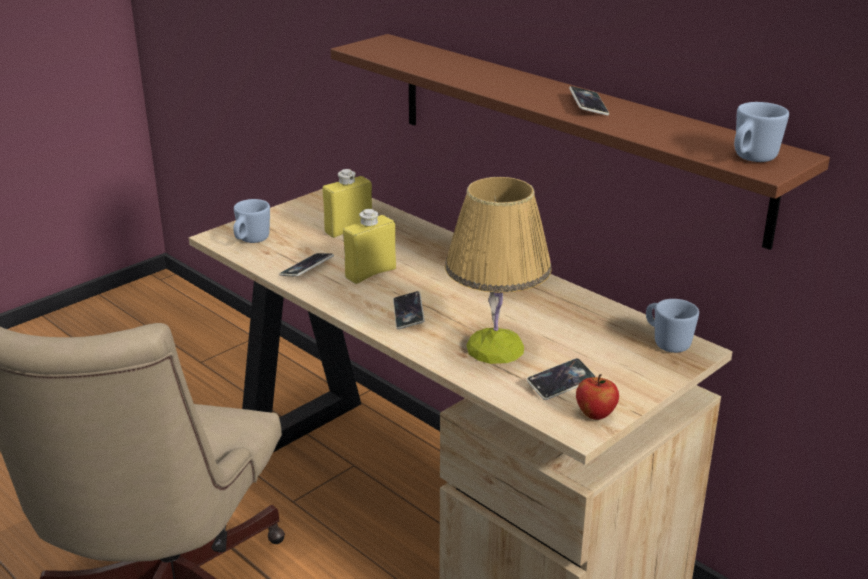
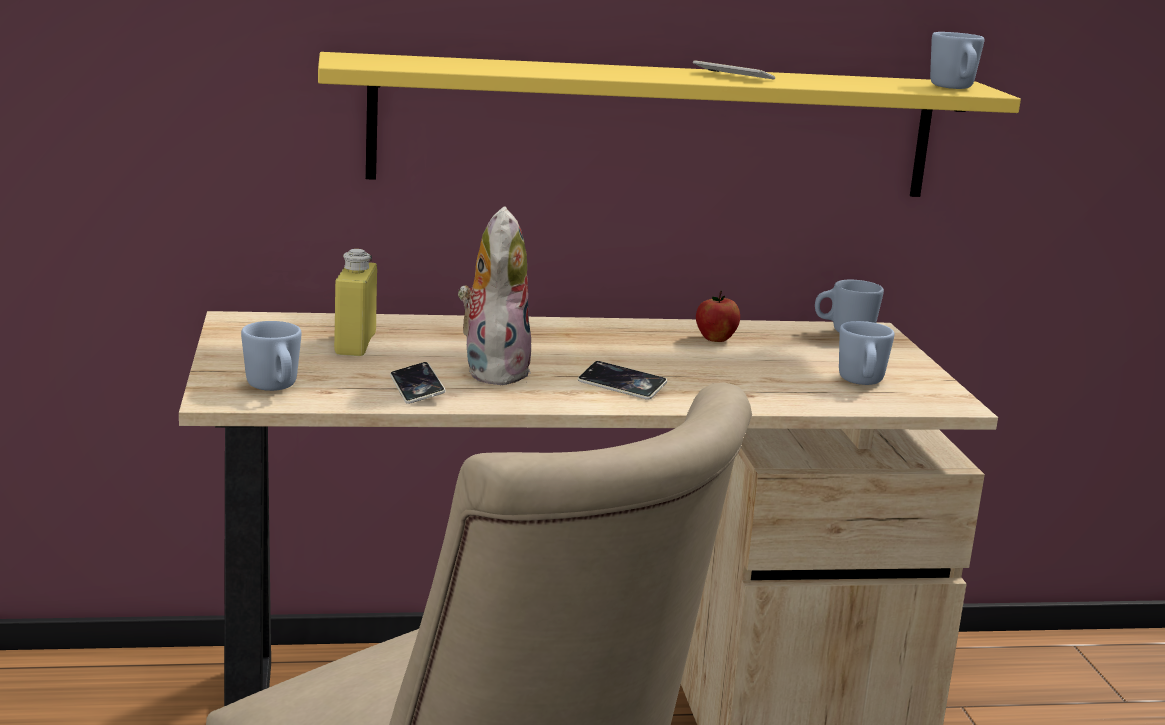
camera: 55 degrees left, 10 degrees down
(370, 273) = (492, 370): yellow bottle -> plush toy
(495, 348) = (757, 381): table lamp -> none
(561, 383) = (861, 383): phone -> blue mug
(570, 132) = (655, 128): brown shelf -> yellow shelf
(595, 414) = (934, 391): apple -> apple (715, 339)

